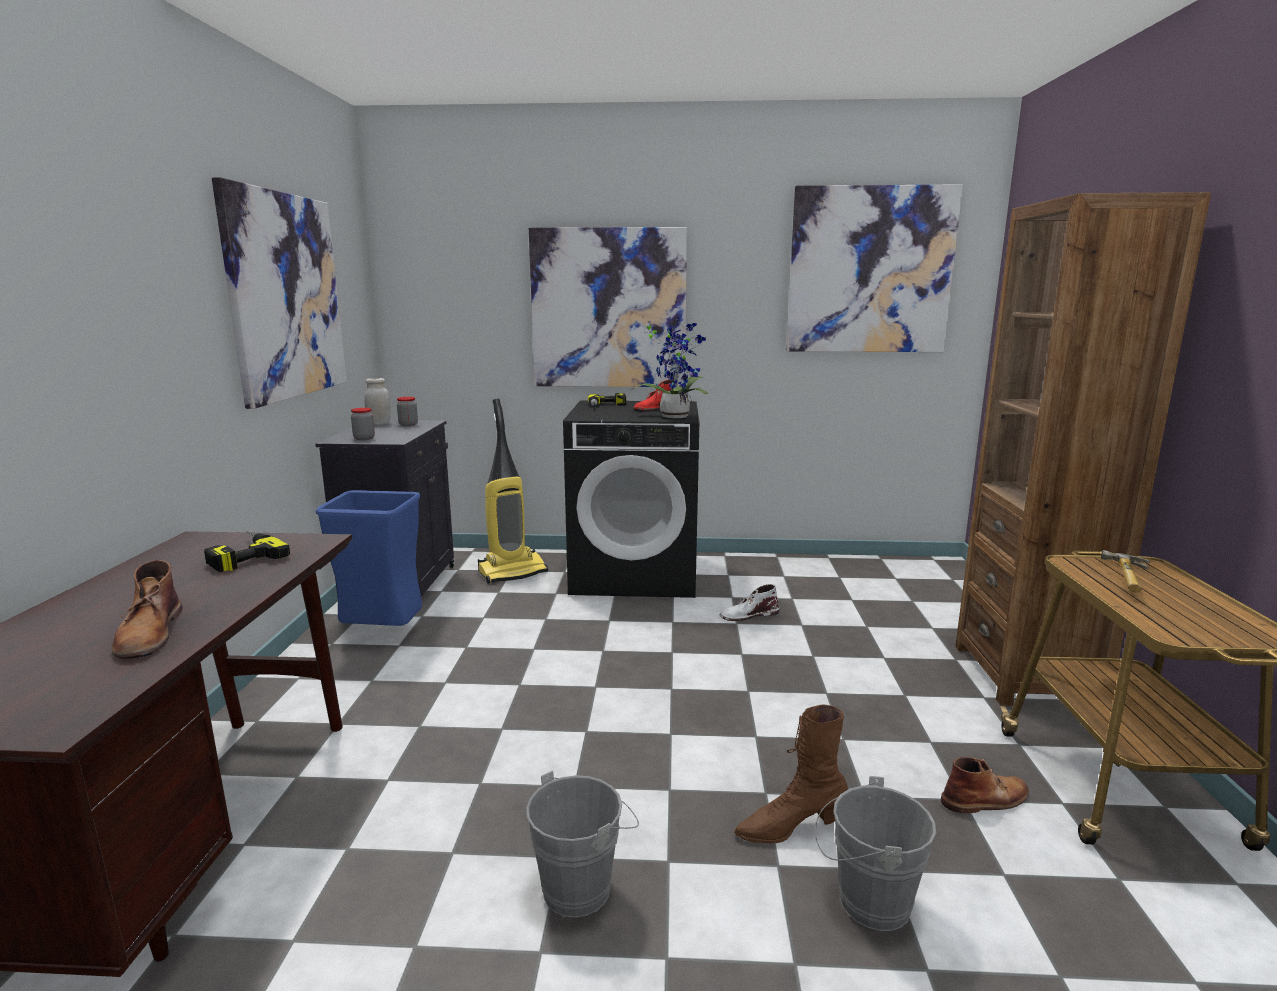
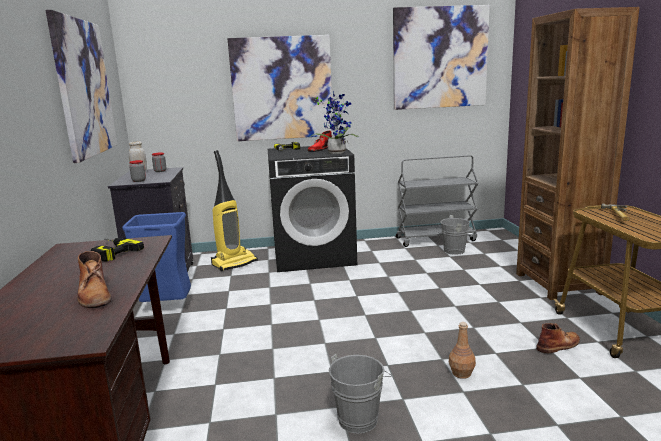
camera: 10 degrees left, 0 degrees up
(748, 615) = (393, 271): white boot -> none
(789, 828) = (462, 373): brown boot -> brown bottle
(840, 566) = (436, 239): none -> grey cart
(865, 901) = (515, 400): grey bucket -> grey bucket (451, 251)

